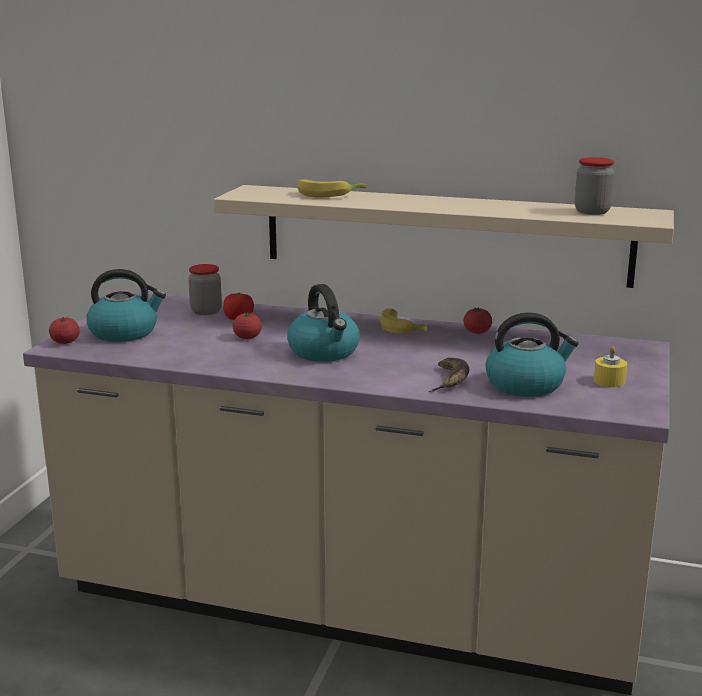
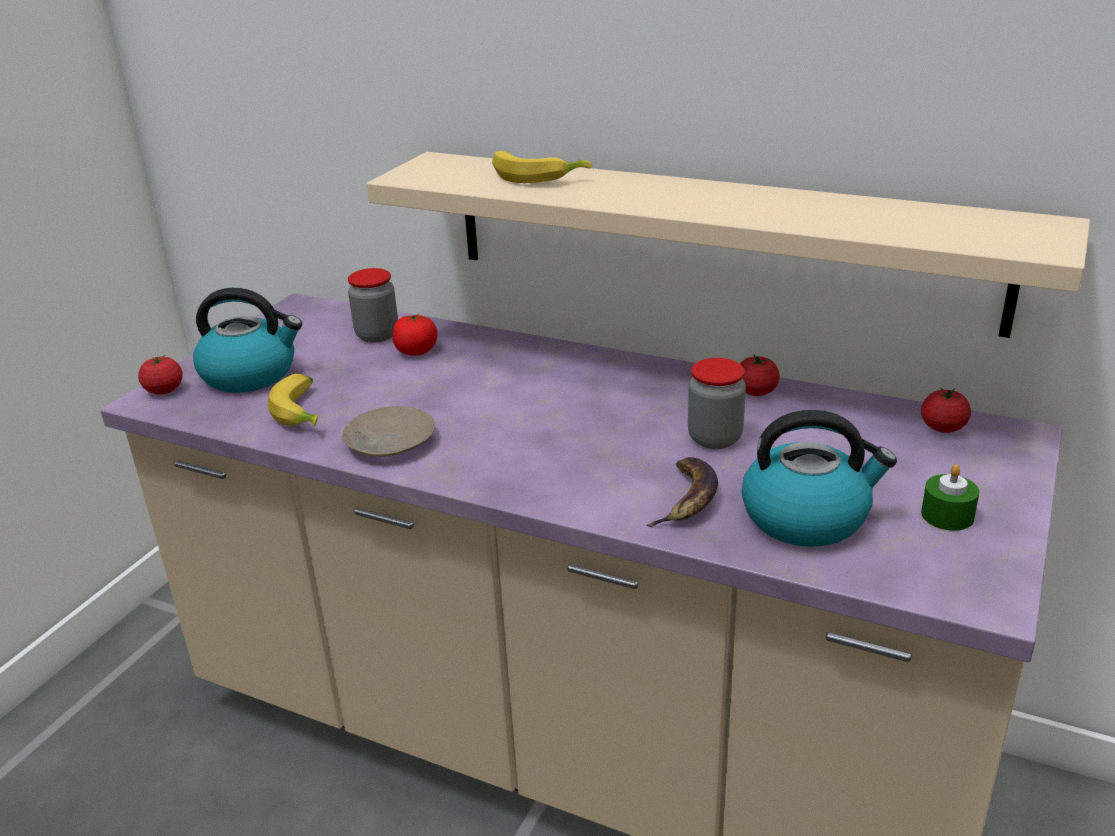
camera: 10 degrees right, 10 degrees up
(242, 362) = (389, 442): none -> beige plate
(247, 337) = (415, 390): tomato -> tomato (943, 427)
(324, 352) = (515, 427): kettle -> none
(403, 329) = (646, 382): banana -> banana (304, 412)
(592, 211) = (946, 222): jar -> jar (714, 438)
(609, 381) = (947, 515): yellow candle -> green candle

